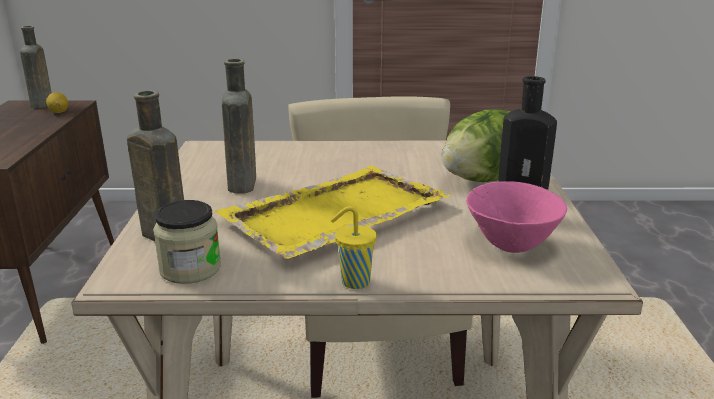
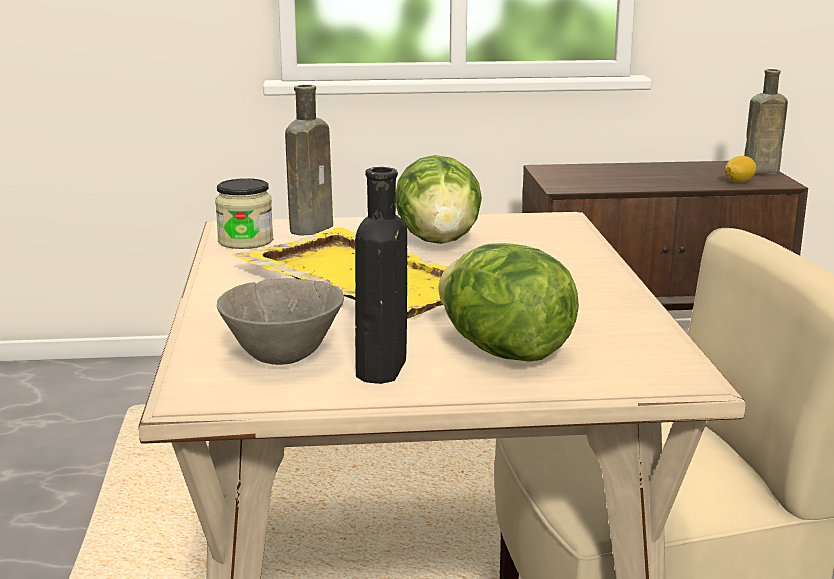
camera: 85 degrees right, 5 degrees down
(242, 186) = (439, 241): brown bottle -> lettuce
(353, 282) = (209, 292): yellow cup -> none
(512, 245) = (282, 359): pink bowl -> grey bowl

